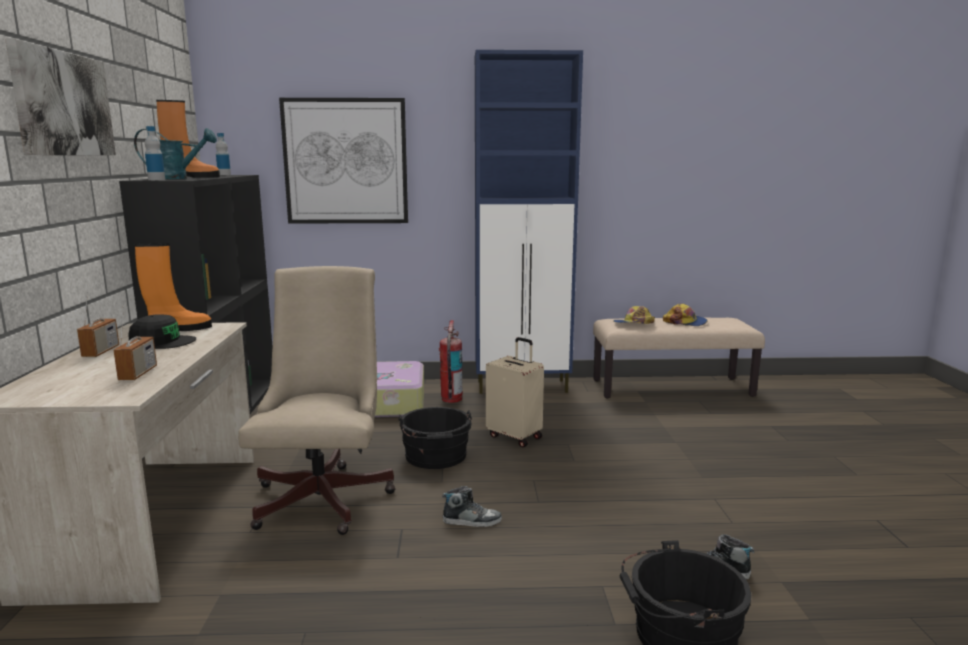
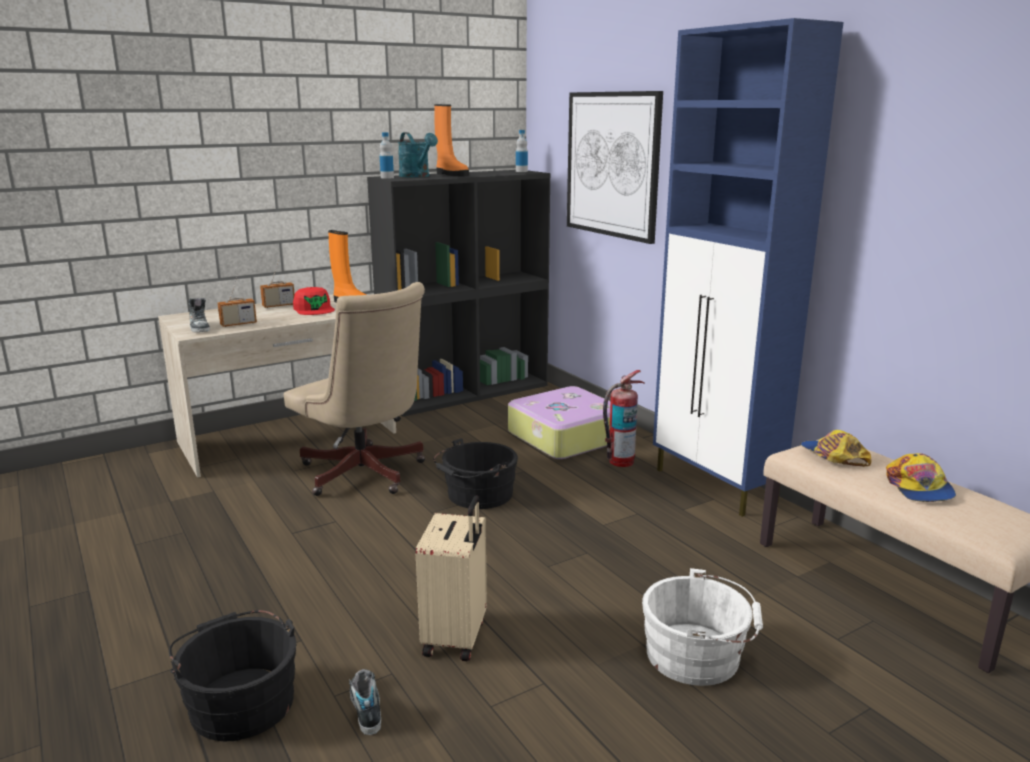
camera: 60 degrees right, 5 degrees up
(63, 104) = (304, 119): picture -> none
(162, 342) = (314, 309): black cap -> red cap
(325, 495) = (365, 475): beige office chair -> beige office chair turned 75 degrees clockwise
(472, 521) = (371, 546): shoe -> shoe (199, 327)
(515, 436) = (569, 519): beige suitcase -> beige suitcase (456, 637)
(708, 448) = (698, 655): none -> white bucket

